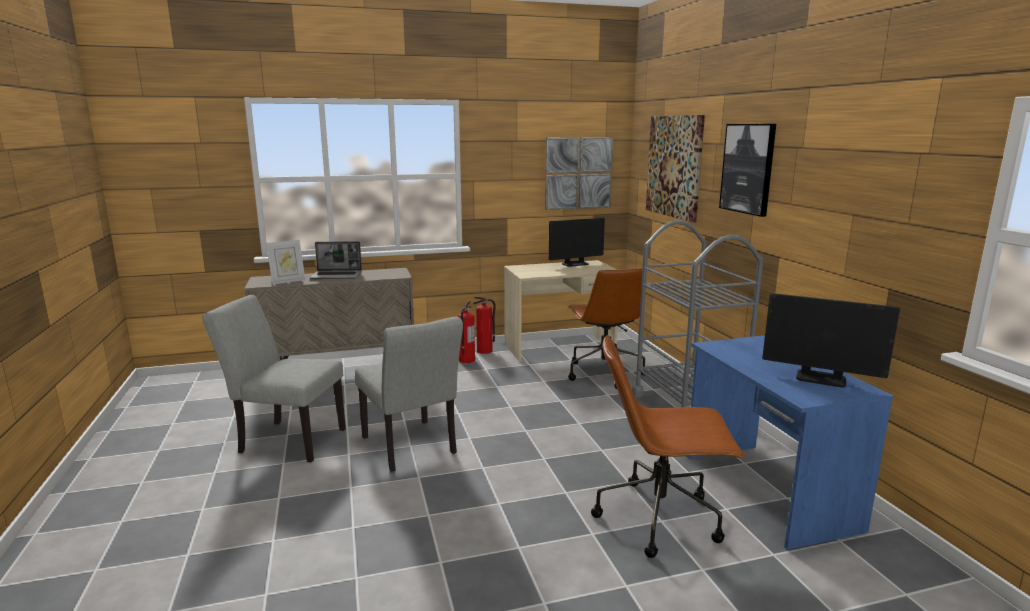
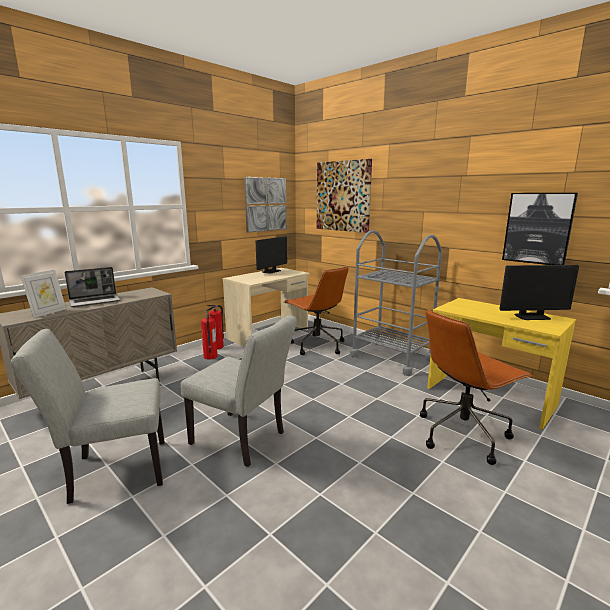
camera: 30 degrees left, 0 degrees up
(748, 168) = (417, 192): picture -> picture (538, 228)
(766, 491) = (490, 397): blue desk -> yellow desk

